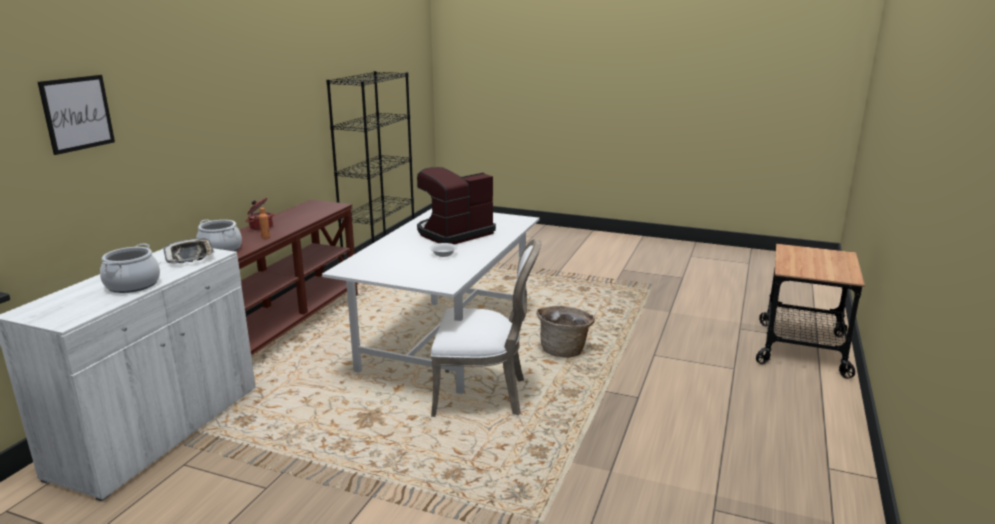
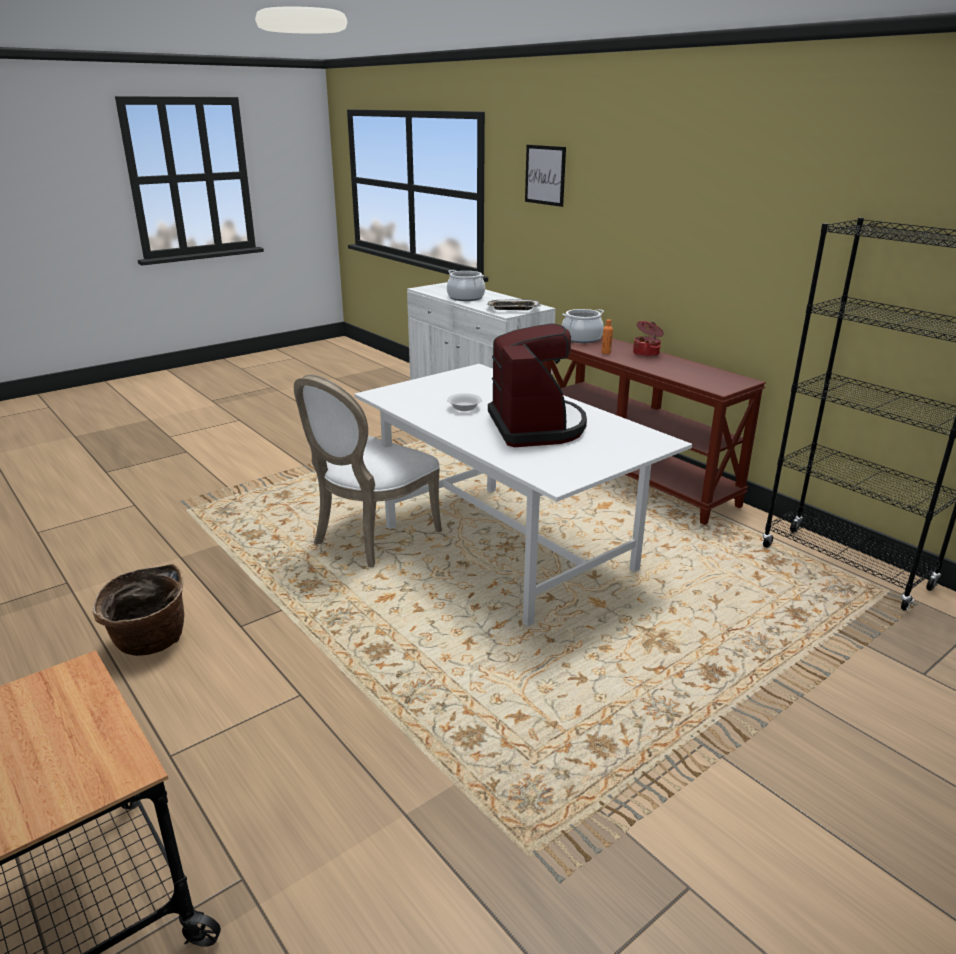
camera: 120 degrees right, 5 degrees up
(564, 350) = (401, 622): basket -> basket (149, 643)

